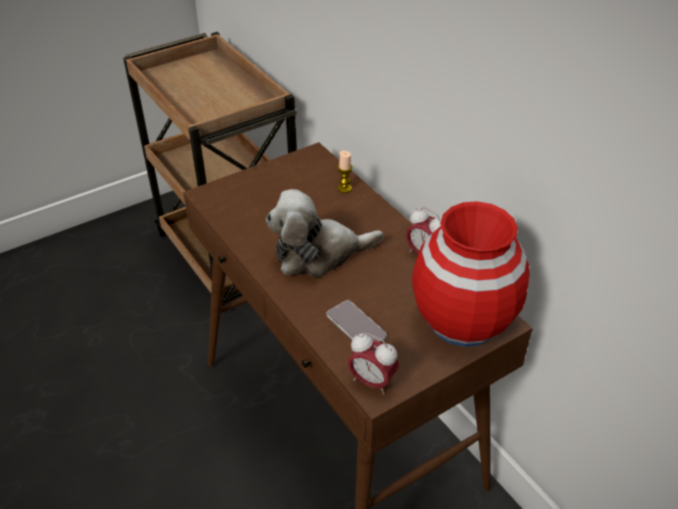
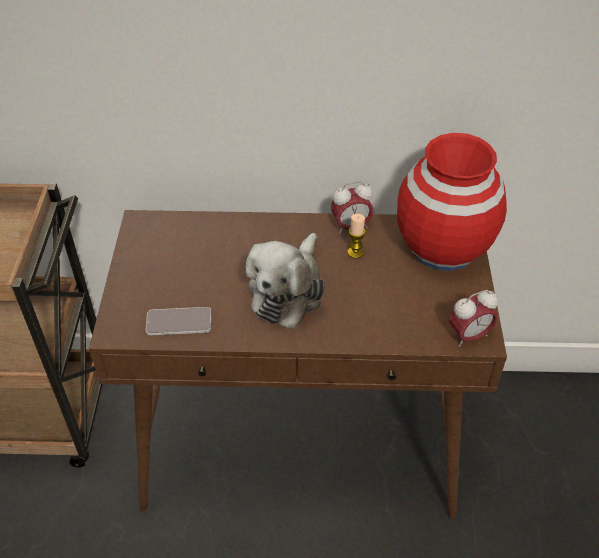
camera: 55 degrees left, 5 degrees up
(344, 188) = (214, 228): candle -> candle (355, 253)
(356, 326) = (398, 313): phone -> phone (179, 322)

